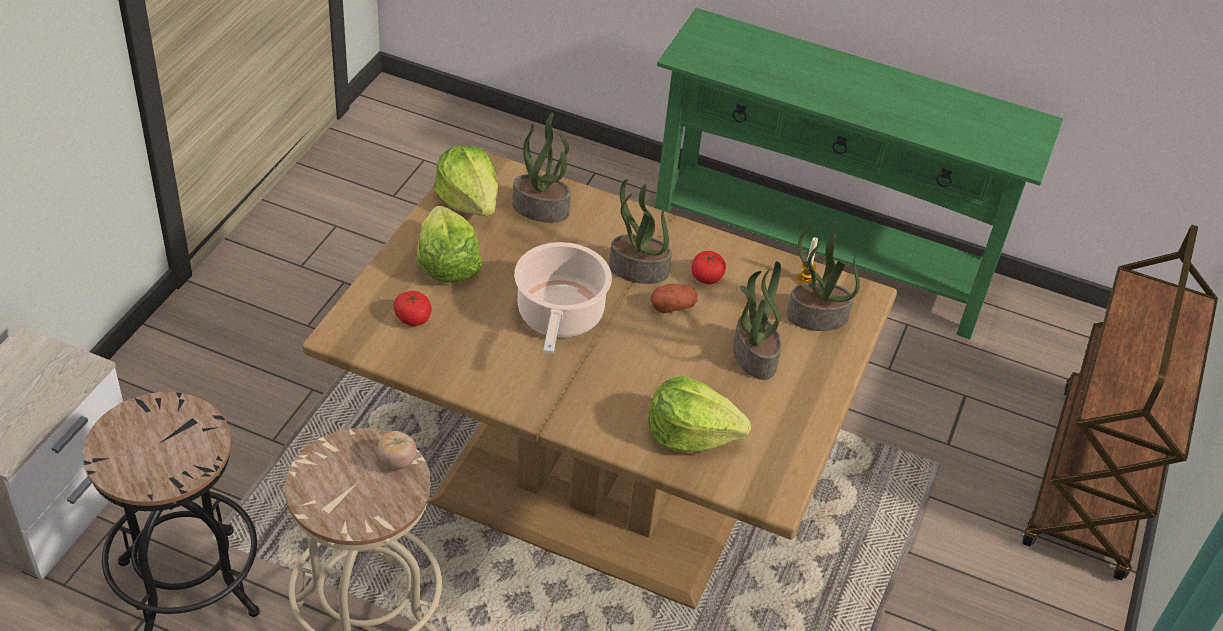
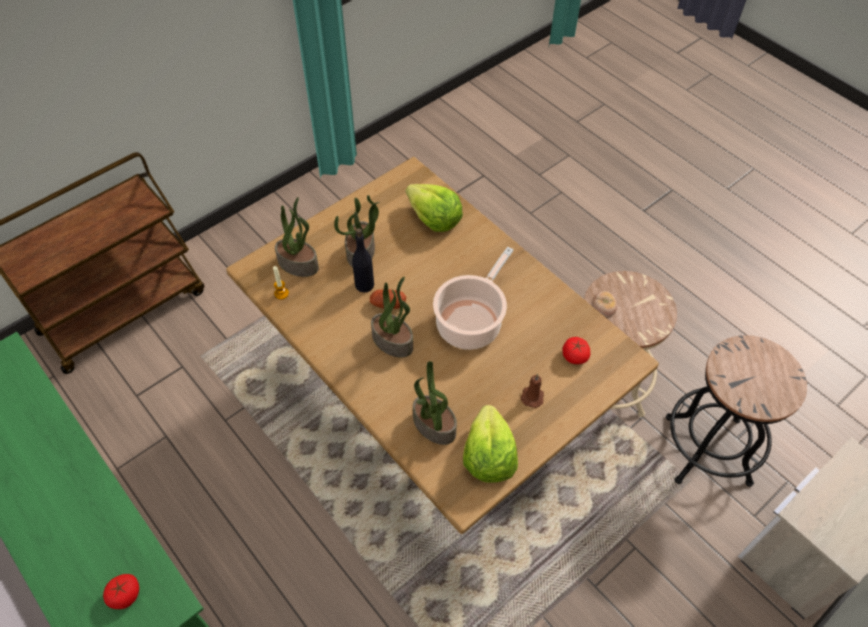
camera: 150 degrees left, 10 degrees up
(447, 264) = (532, 396): lettuce -> brown candle
(706, 277) = (348, 319): tomato -> tomato (125, 595)
(718, 319) = (364, 284): none -> black bottle

